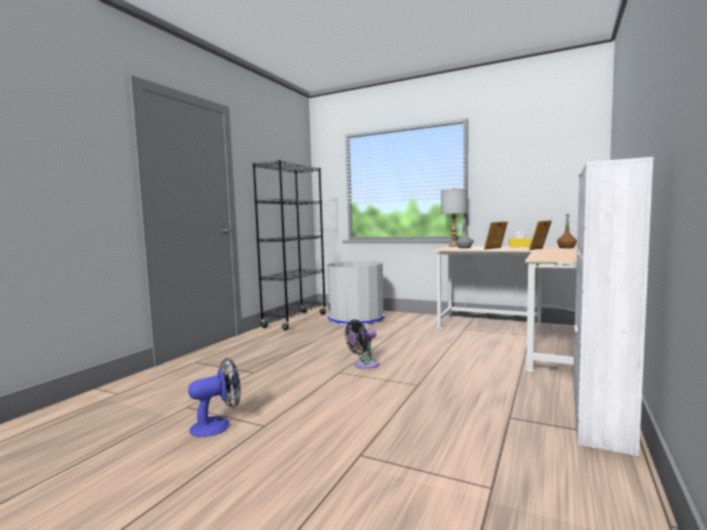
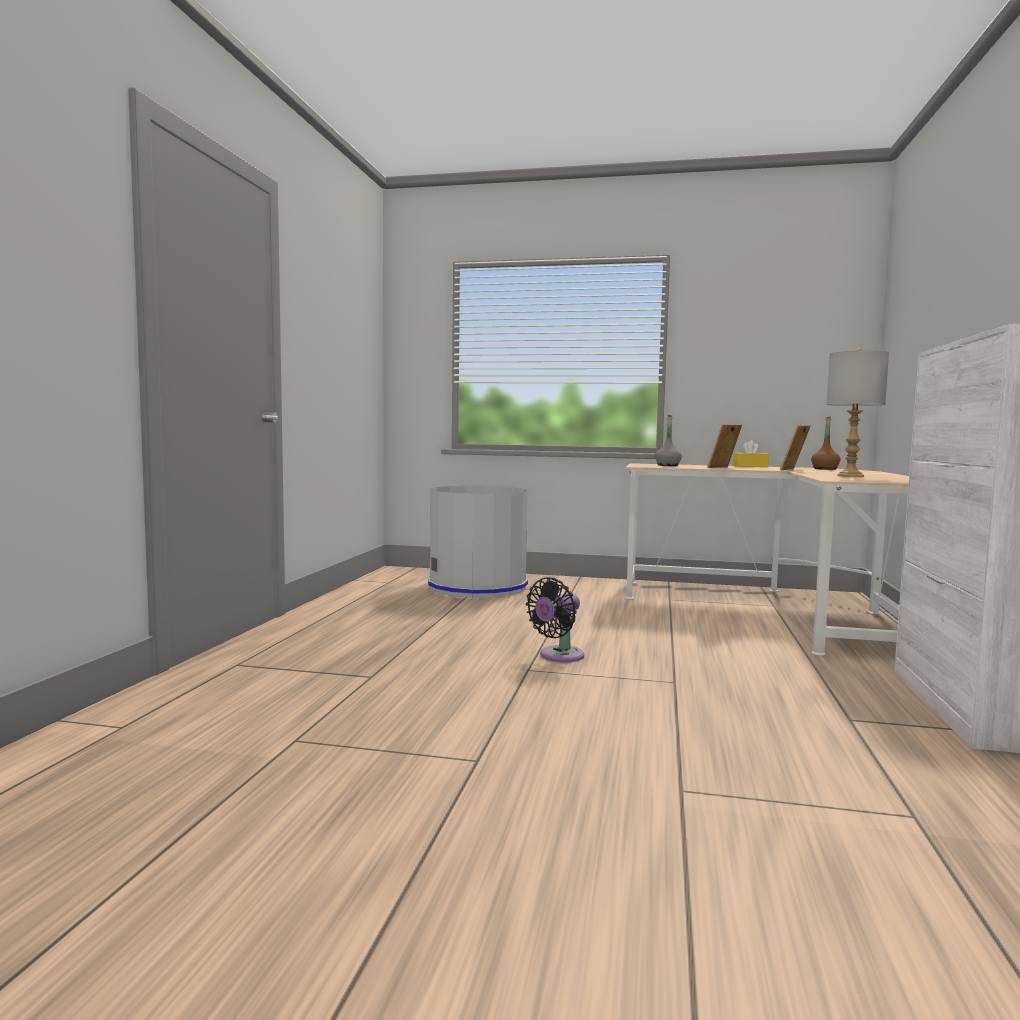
camera: 15 degrees left, 0 degrees up
(217, 425) = (387, 766): fan -> none
(295, 320) = (368, 591): black bookcase -> none
(454, 246) = (644, 463): grey table lamp -> grey table lamp (851, 476)

